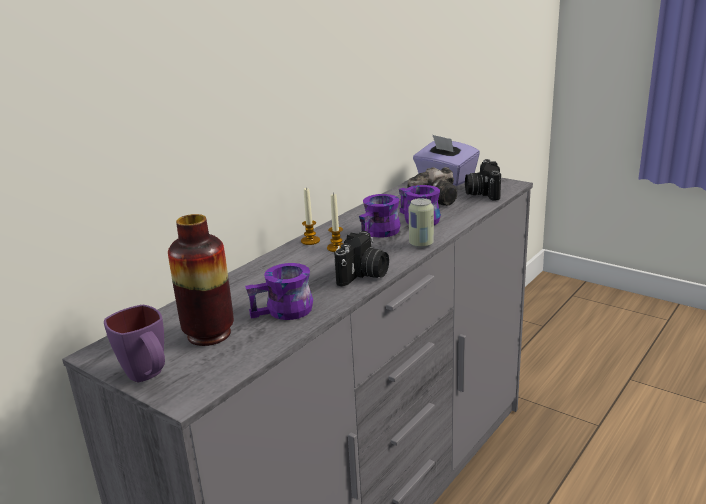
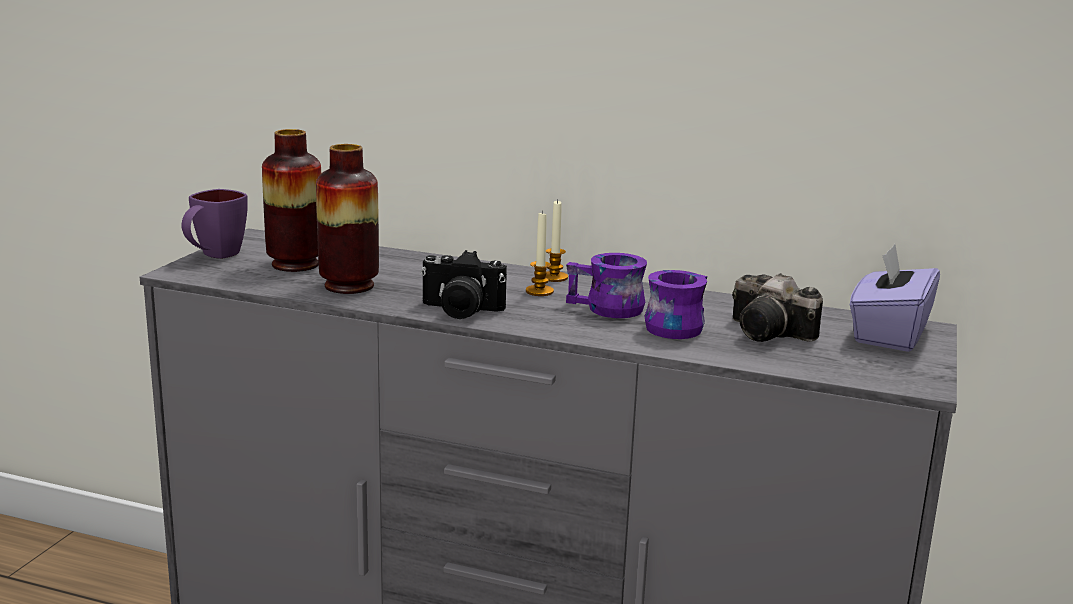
camera: 70 degrees right, 5 degrees down
(284, 312) = (349, 286): purple mug -> vase
(421, 244) = (580, 333): can -> none
(482, 193) = (844, 362): camera -> none

